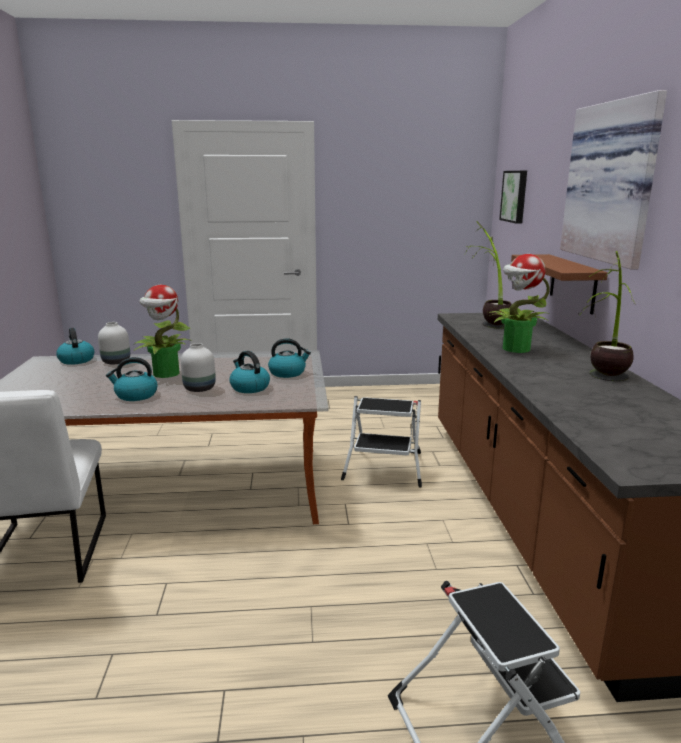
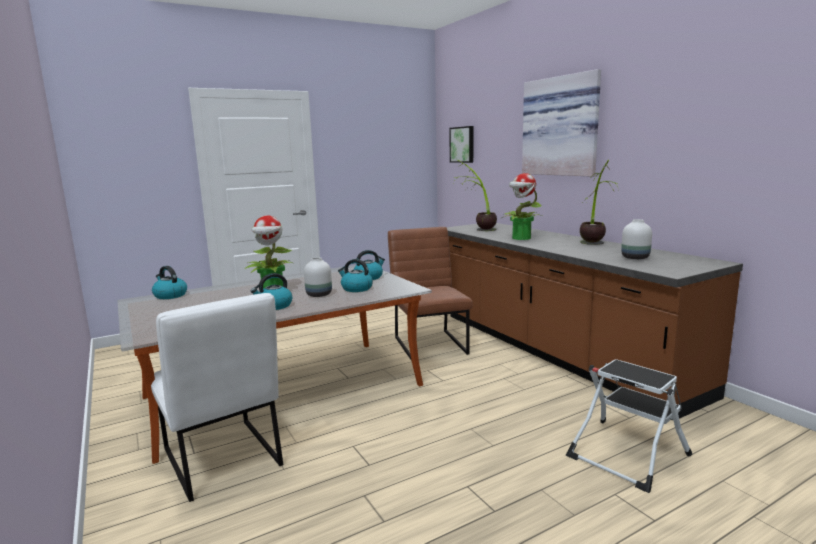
camera: 25 degrees left, 5 degrees down
(116, 362) = (211, 291): white vase -> white vase (634, 258)
(384, 466) = (430, 344): step ladder -> brown chair
(573, 283) = (533, 195): brown shelf -> none

